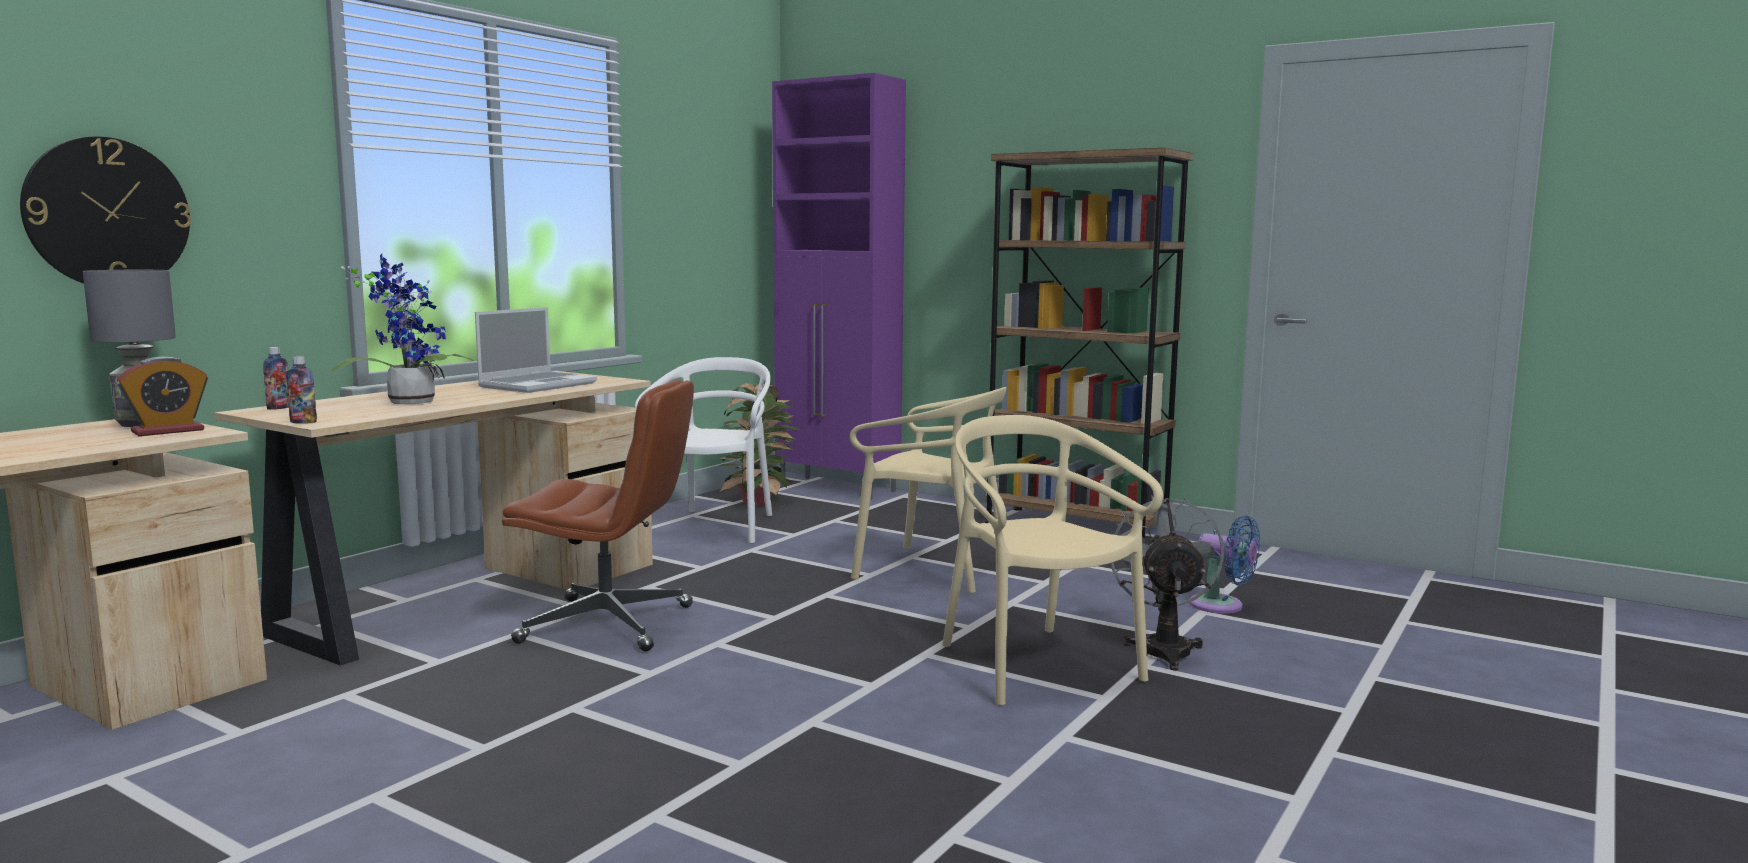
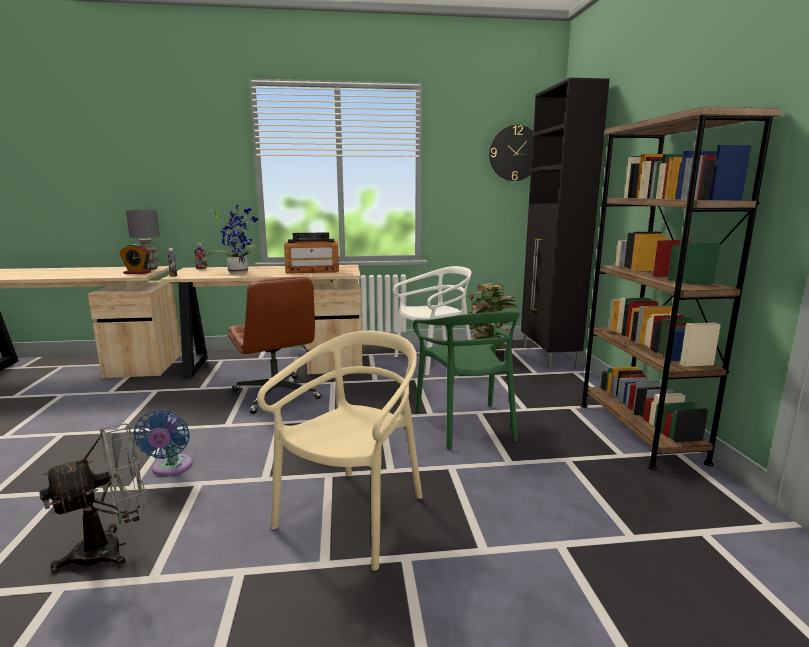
camera: 50 degrees right, 5 degrees up
(107, 213) = (157, 187): wall clock -> wall clock (515, 153)
(538, 385) = (312, 271): laptop -> radio
(838, 488) = (548, 357): purple cabinet -> black cabinet
(931, 570) = (466, 425): beige chair -> green chair
(1163, 647) = (453, 553): grey fan -> grey fan (112, 549)
(1222, 606) = (589, 548): blue fan -> blue fan (171, 468)

